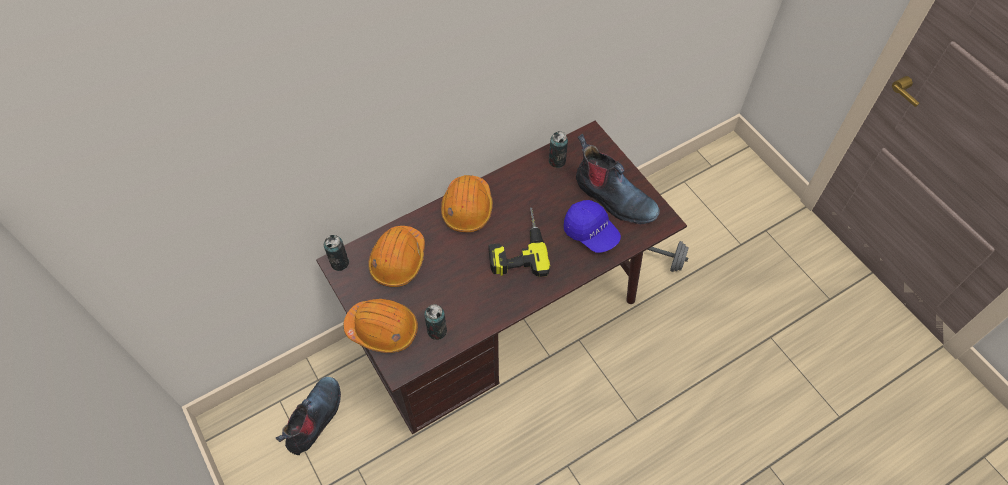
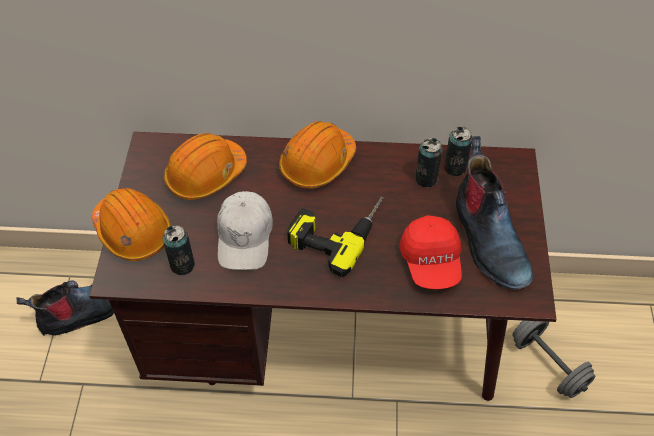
camera: 35 degrees right, 5 degrees down
(339, 263) = (150, 146): can -> can (426, 178)
(462, 287) = (245, 237): none -> white cap
(591, 232) = (431, 262): blue cap -> red cap

